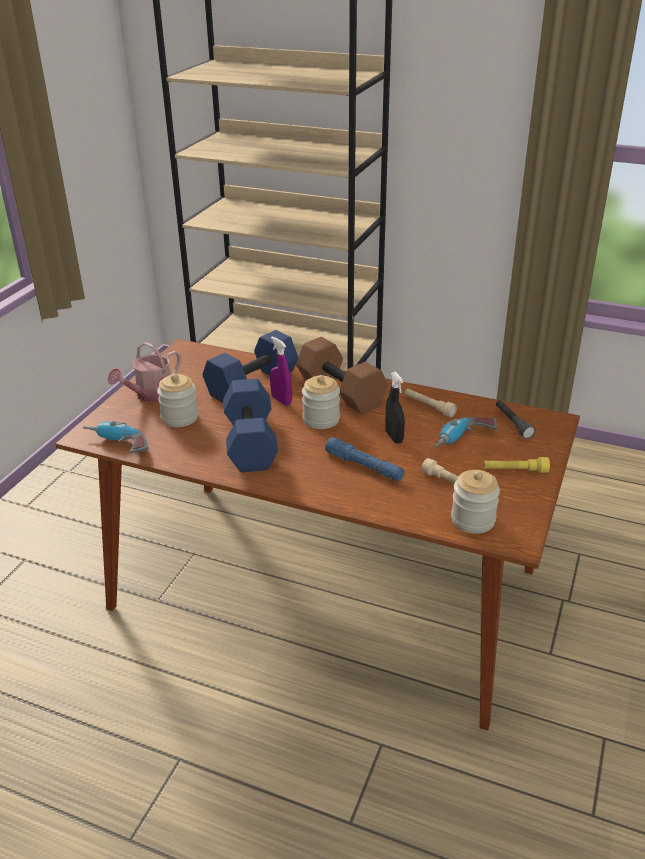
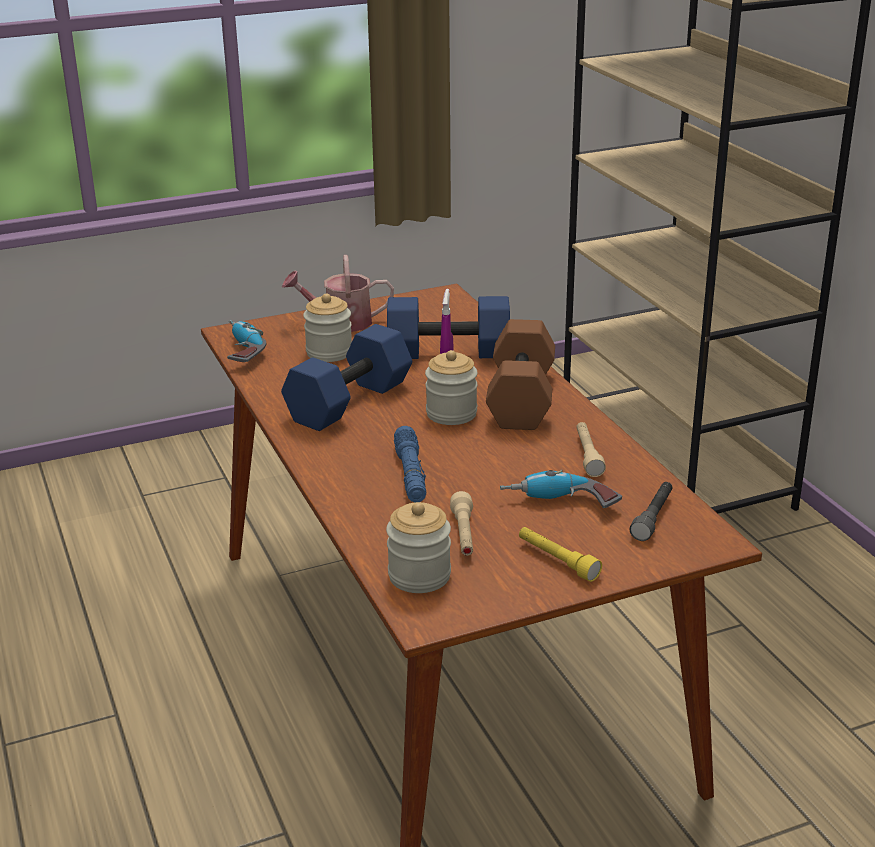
camera: 45 degrees right, 5 degrees down
(394, 437) = (492, 464): black spray bottle -> none

